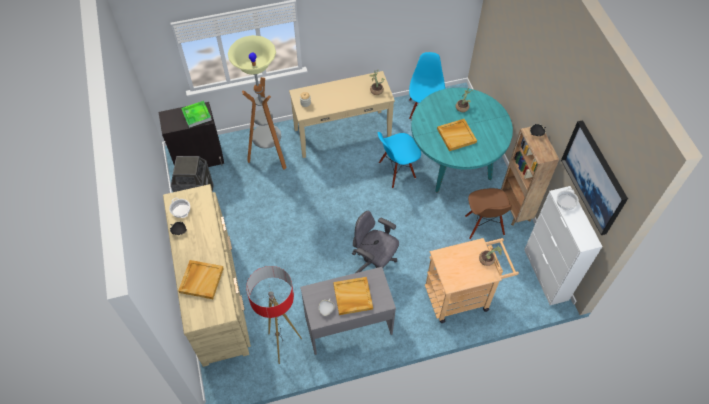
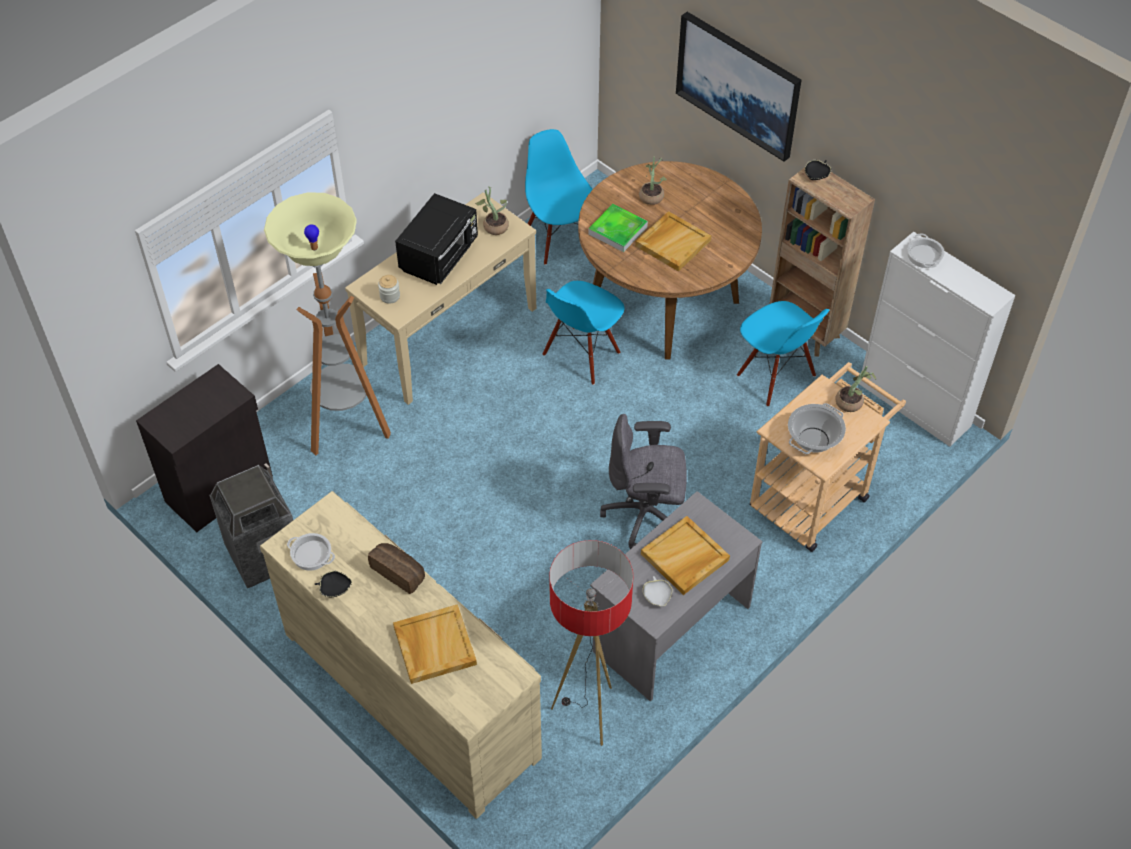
camera: 30 degrees left, 5 degrees down
(196, 115) = (214, 396): tray -> tray (617, 230)
(211, 237) = (399, 572): none -> bread
(341, 94) = (440, 256): none -> black microwave
(454, 162) = (664, 302): turquoise dining table -> brown dining table
(454, 269) = (813, 439): none -> cooking pot
(484, 225) = (775, 376): brown chair -> blue chair
(594, 177) = (960, 193): picture -> picture (738, 84)

